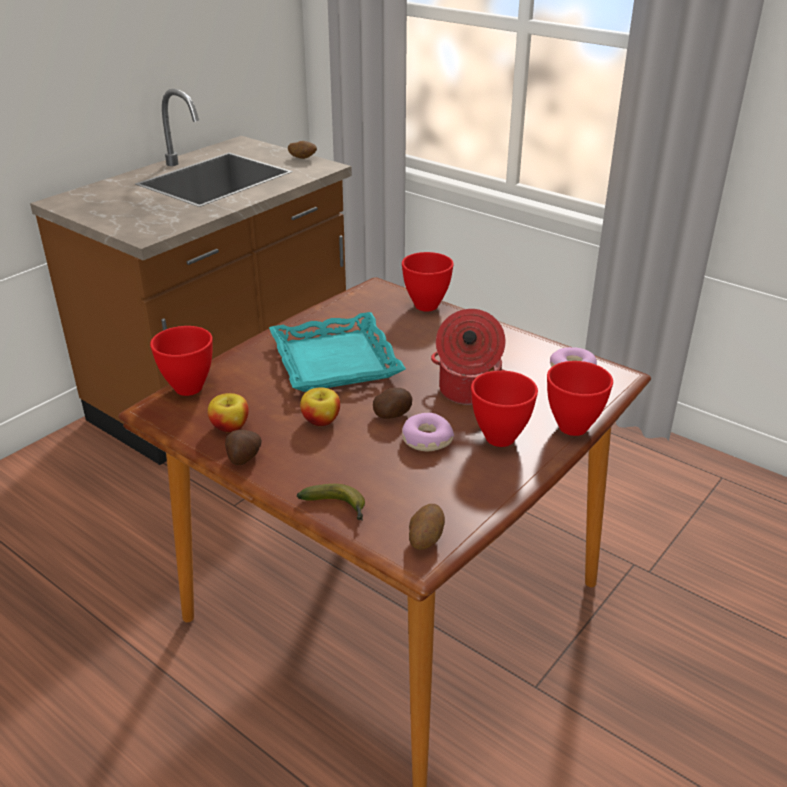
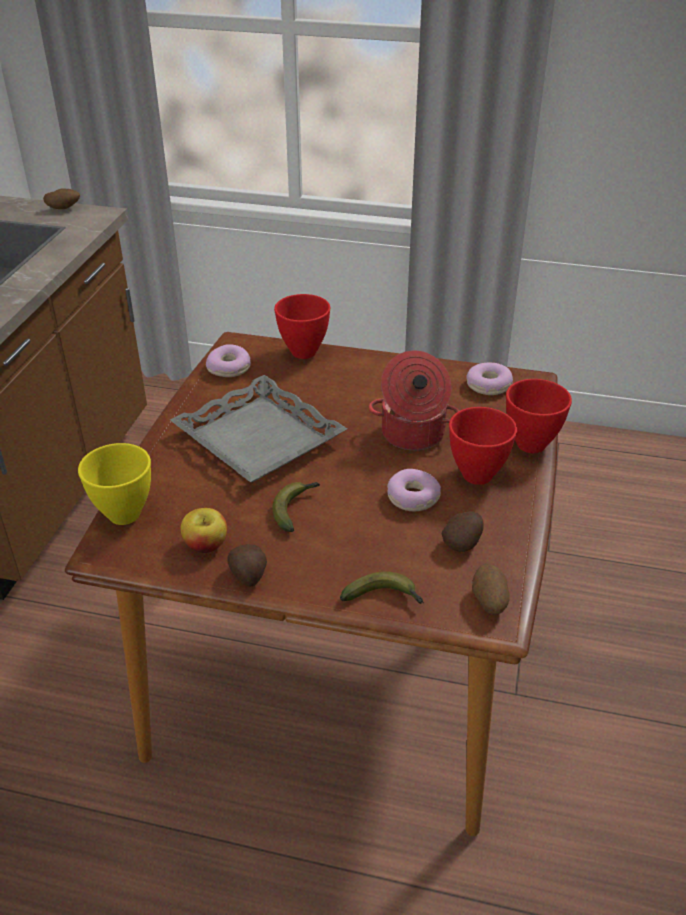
camera: 25 degrees left, 5 degrees up
(187, 388) = (122, 514): red bowl -> yellow bowl
(321, 420) = (295, 509): apple -> banana
(334, 361) = (257, 438): turquoise tray -> grey tray
(355, 304) = (229, 368): none -> donut
(393, 415) = (361, 481): potato -> potato (463, 543)

